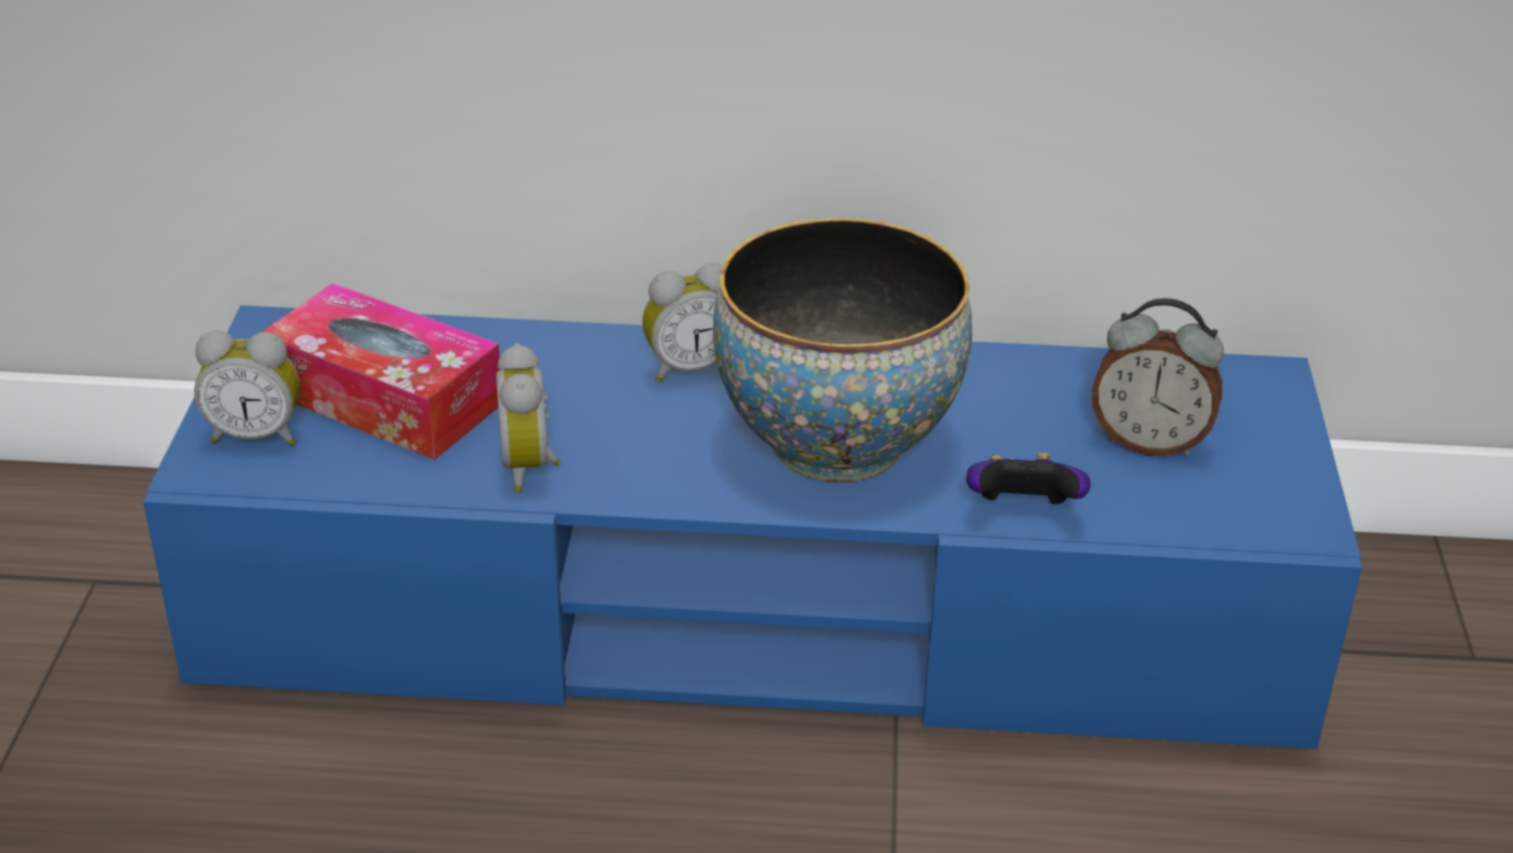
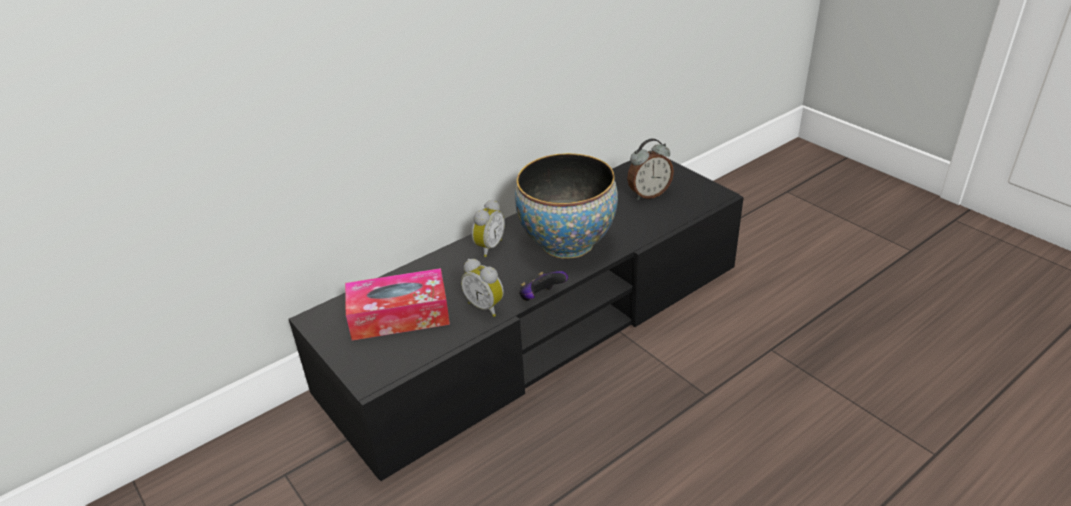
camera: 40 degrees left, 0 degrees up
(256, 434) = (370, 356): alarm clock -> none
(753, 615) = (539, 329): blue tv stand -> black tv stand
(1022, 510) = (646, 231): game controller -> game controller (541, 298)

